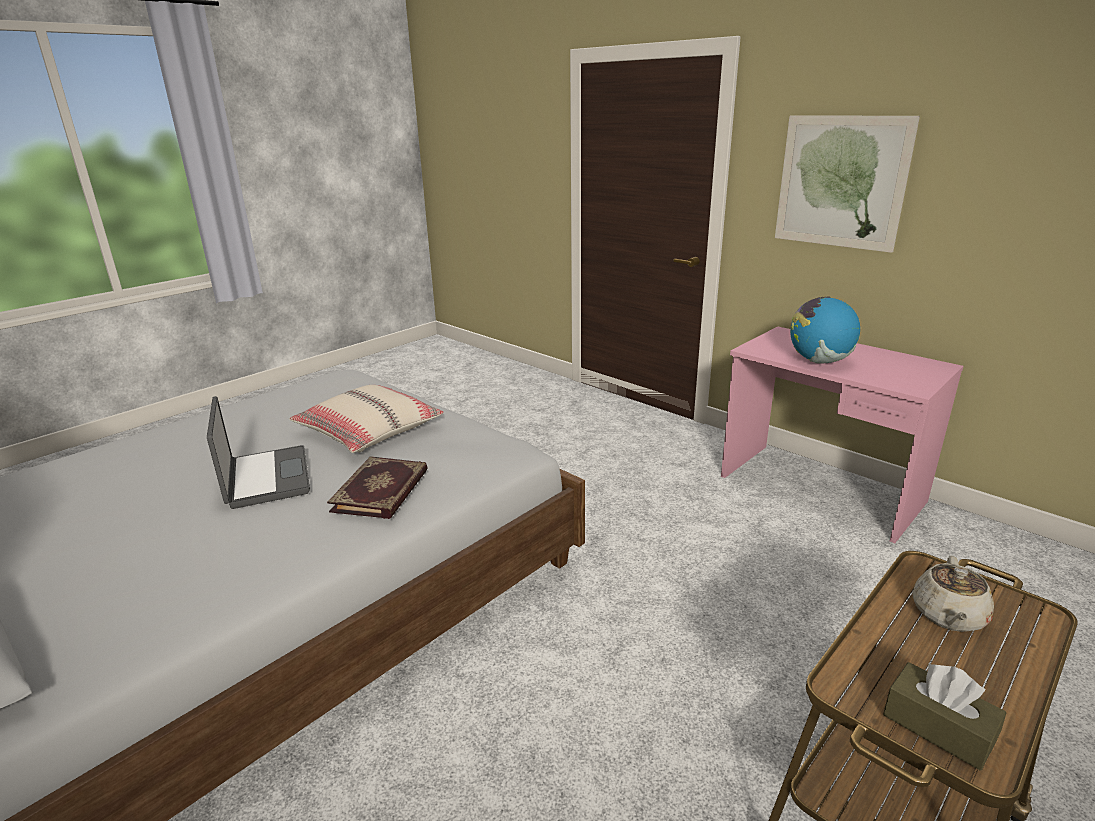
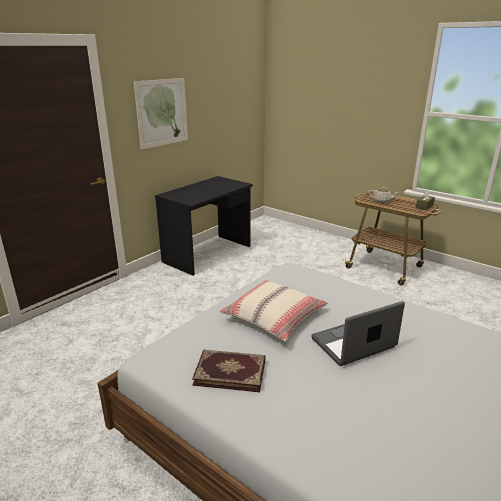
camera: 95 degrees left, 0 degrees up
(382, 491) = (351, 296): book -> book (230, 371)
(819, 361) = (210, 193): globe -> none
(819, 489) = (208, 254): pink desk -> black desk

